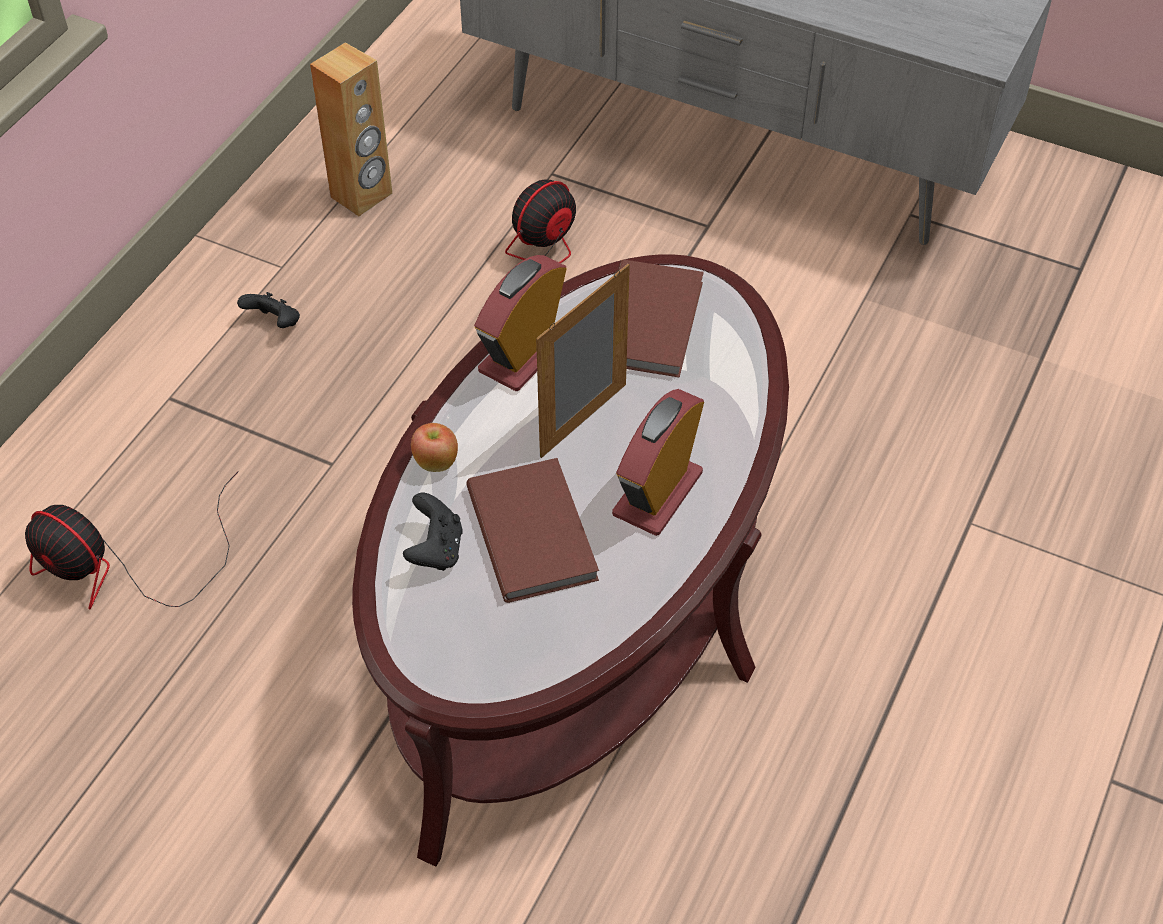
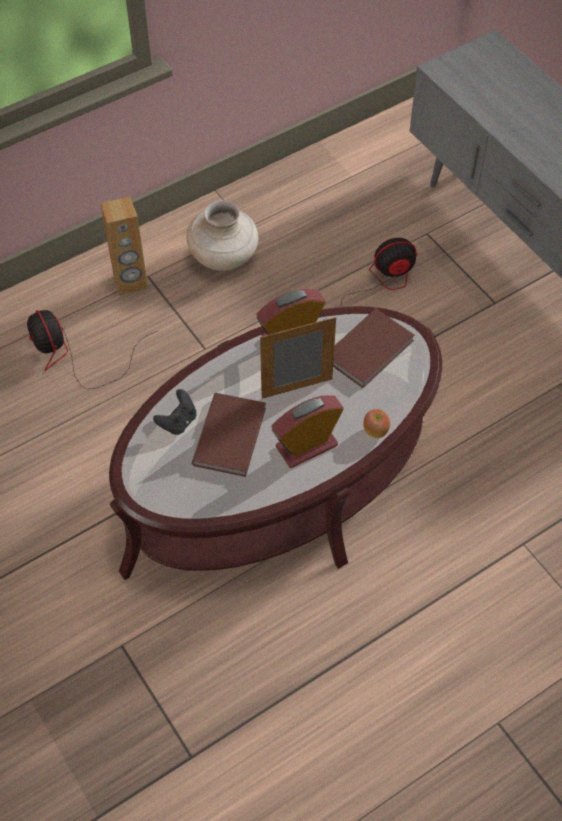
camera: 30 degrees right, 5 degrees up
(274, 323) = (224, 258): black game controller -> beige vase
(362, 195) = (314, 203): brown speaker -> brown speaker (131, 283)
(436, 462) = (208, 376): apple -> apple (376, 431)

